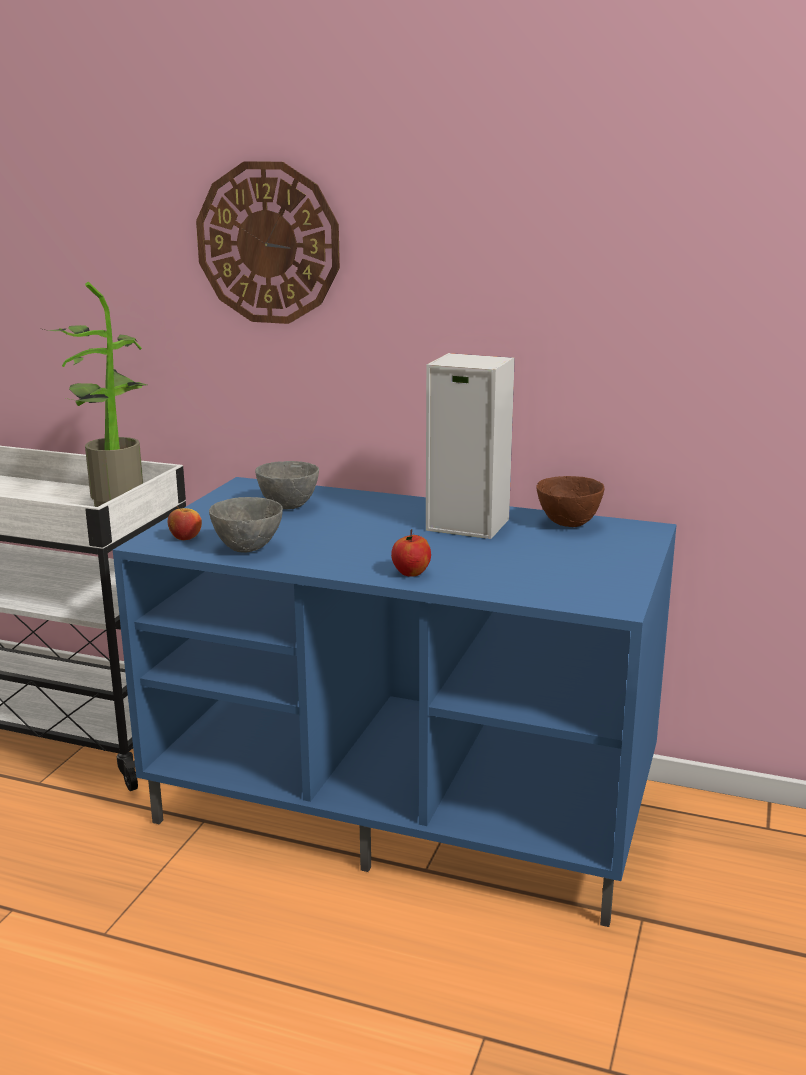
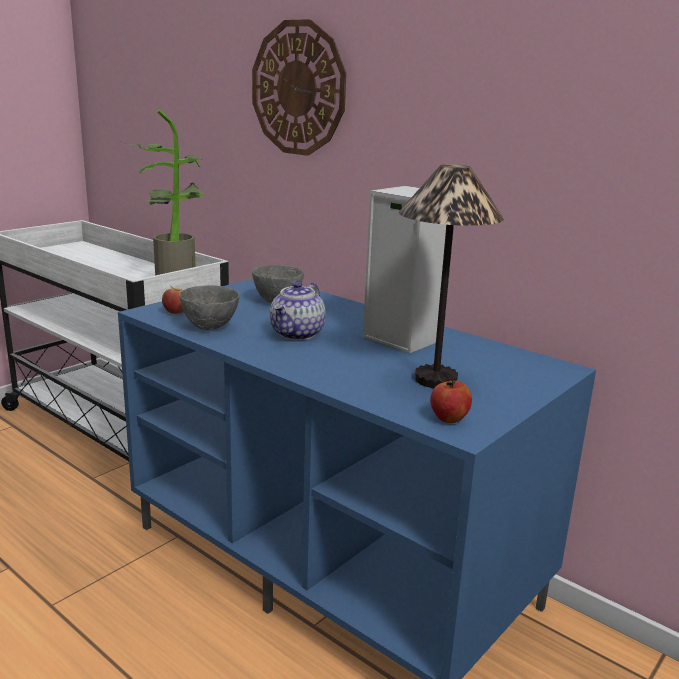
camera: 20 degrees right, 0 degrees up
(354, 539) = (298, 334): none -> teapot
(411, 573) = (312, 369): apple -> apple (449, 419)
(543, 561) = (436, 379): none -> table lamp
(569, 524) = (492, 352): brown bowl -> none

